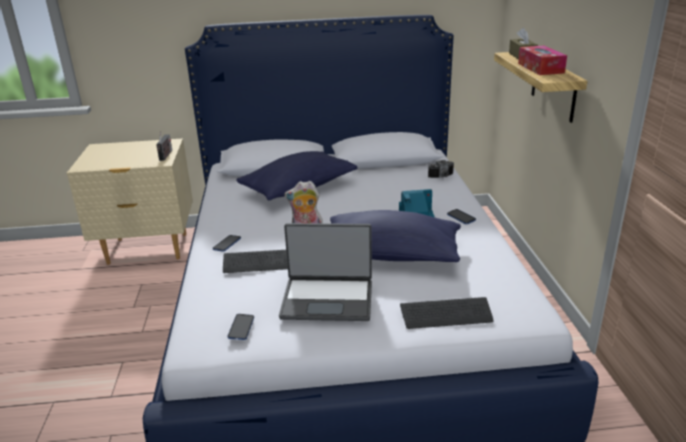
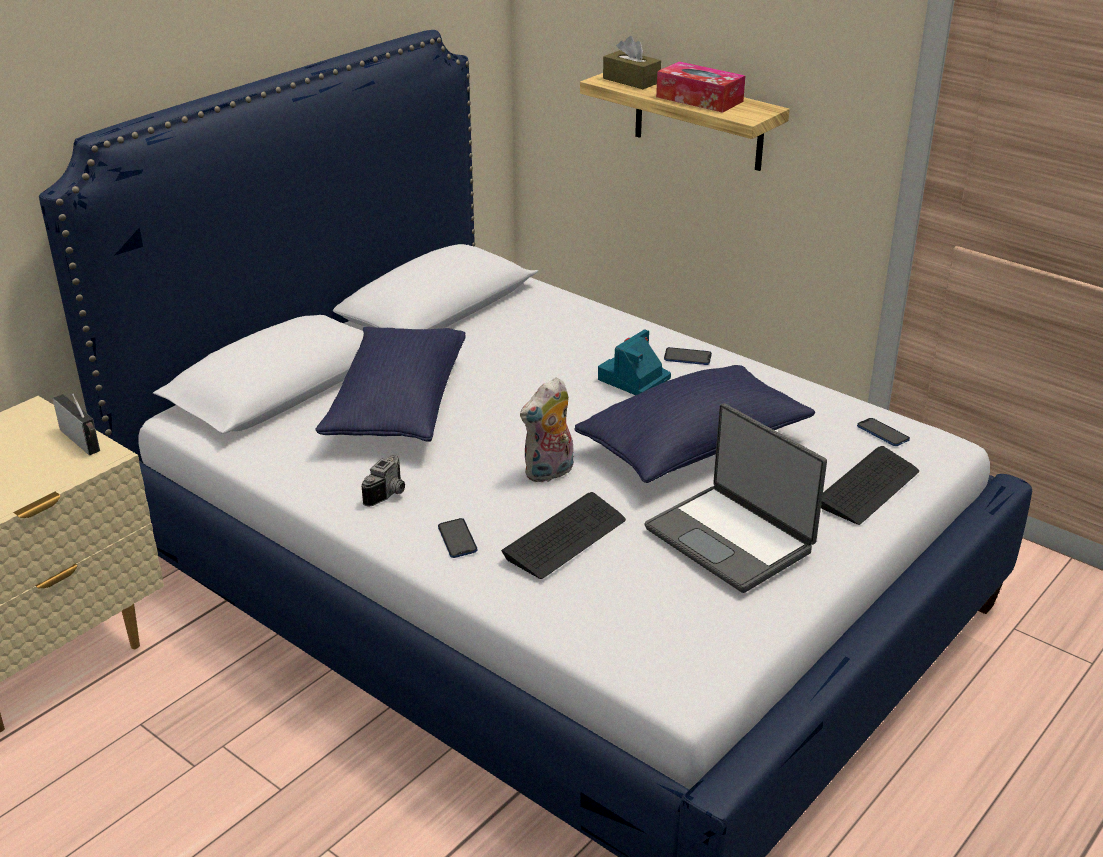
camera: 45 degrees left, 5 degrees up
(241, 327) = (697, 629): phone -> phone (882, 433)
(327, 299) = (731, 539): laptop -> laptop turned 90 degrees clockwise
(442, 177) = (568, 305): camera -> camera (390, 494)

